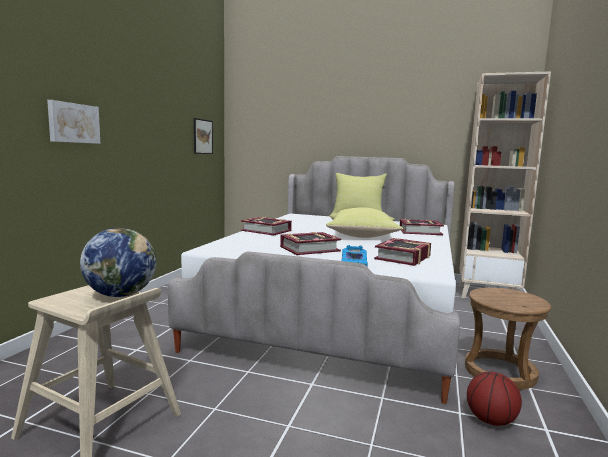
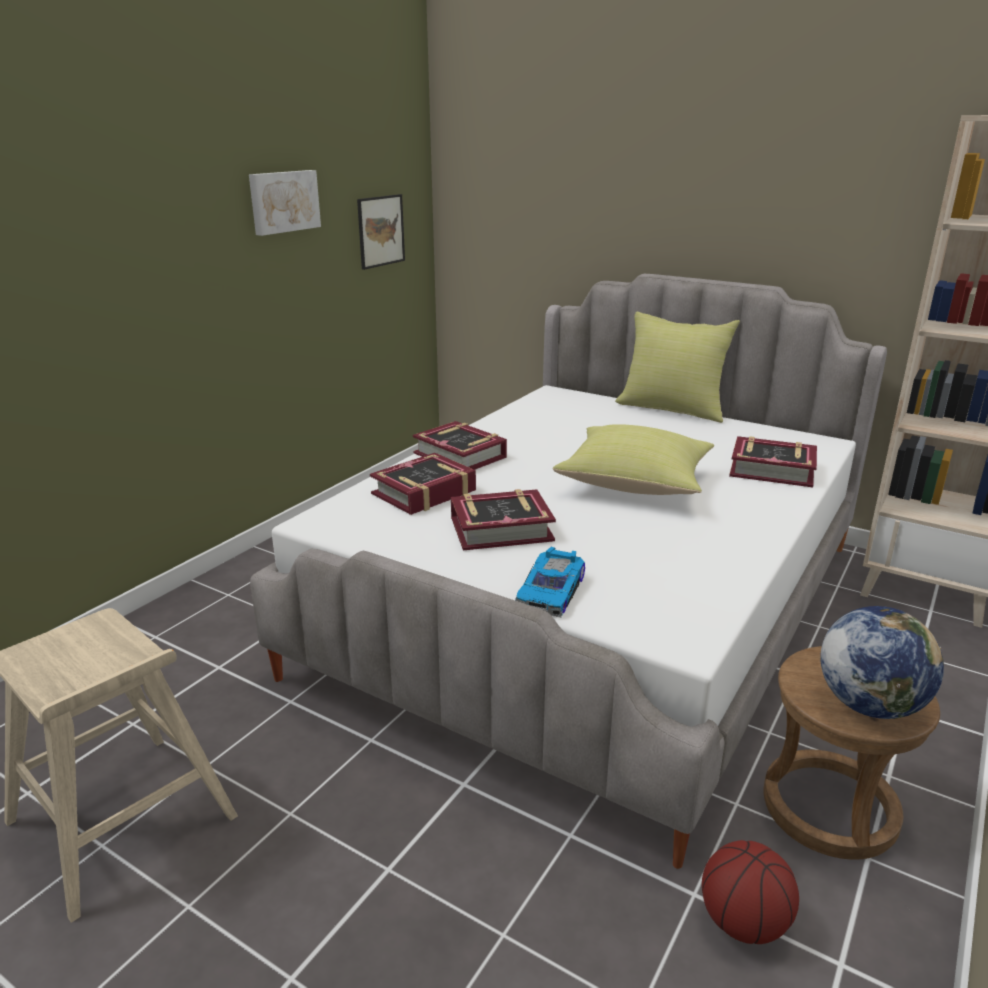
camera: 15 degrees right, 15 degrees up
(73, 123) = (101, 276): picture -> picture (283, 201)
(121, 295) = (121, 651): globe -> globe (869, 705)
(403, 257) = (666, 573): book -> book (424, 492)

